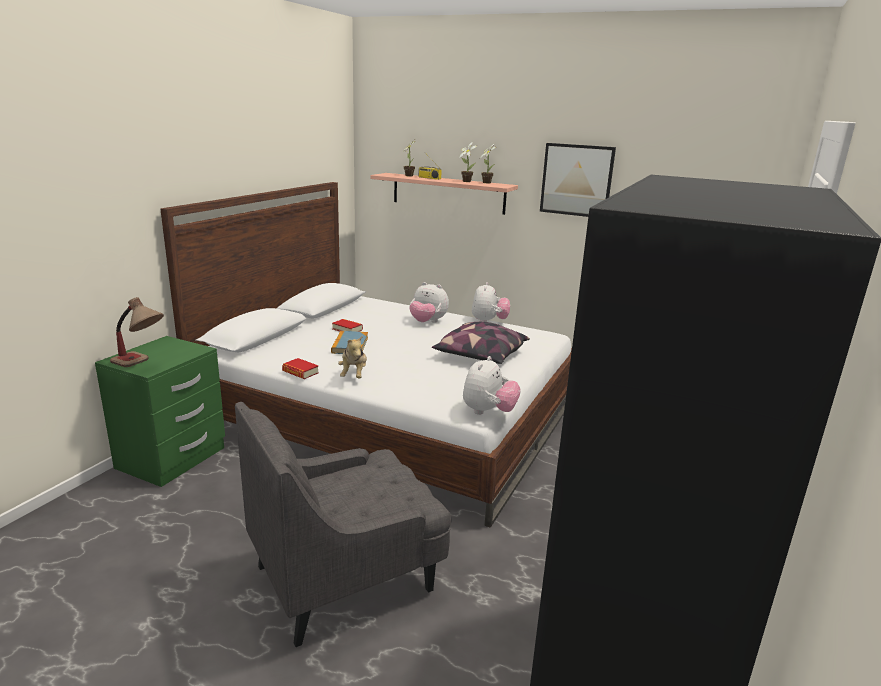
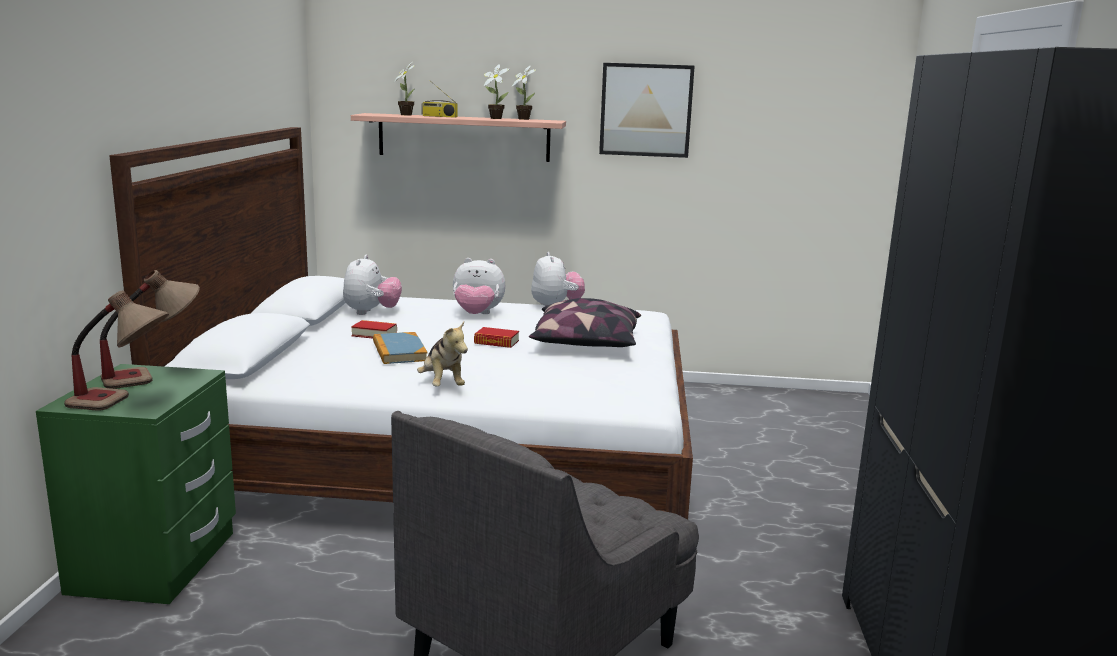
camera: 20 degrees left, 5 degrees down
(175, 347) = (155, 376): none -> table lamp
(300, 372) = (361, 391): book -> book (496, 342)
(488, 412) = (659, 402): plush toy -> plush toy (371, 312)

